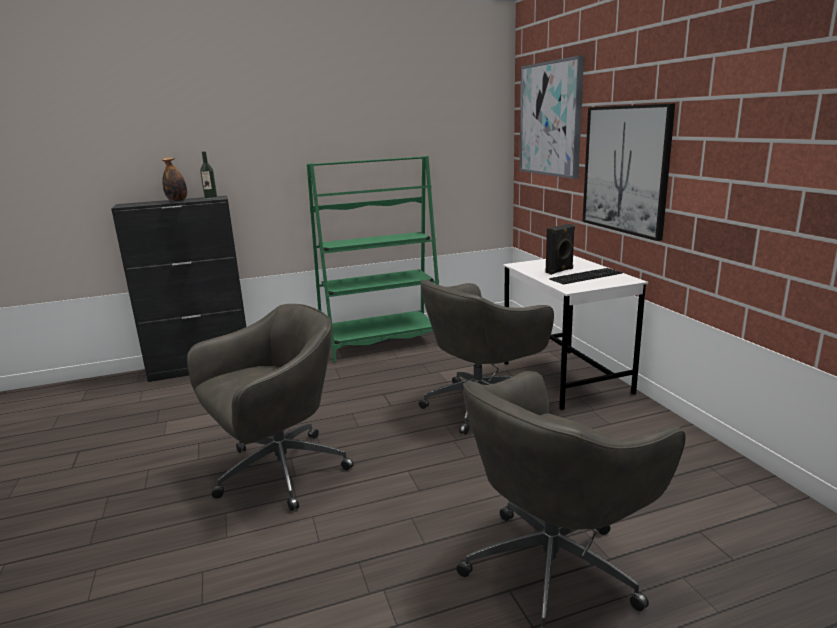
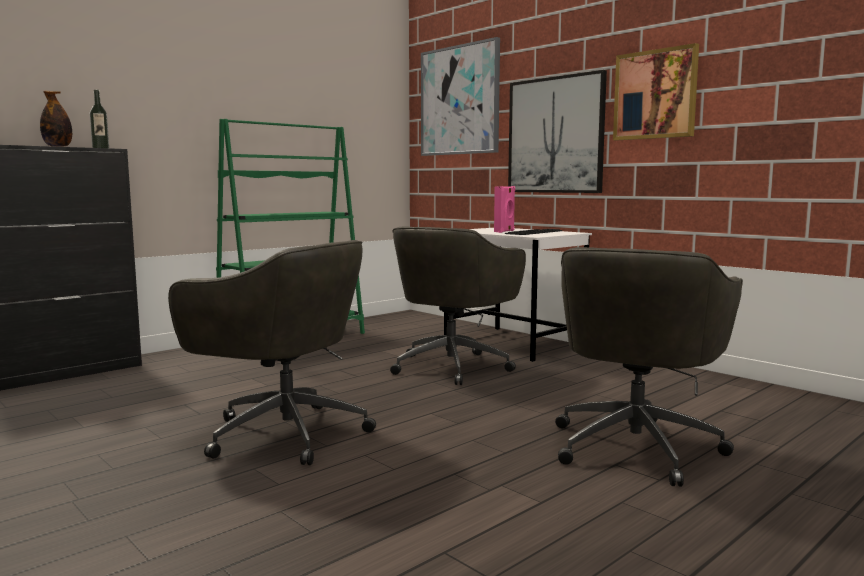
camera: 25 degrees left, 10 degrees down
(278, 472) = (283, 433): grey office chair -> grey office chair turned 90 degrees clockwise
(560, 271) = (505, 231): black speaker -> pink speaker
(720, 138) = (655, 94): none -> picture

